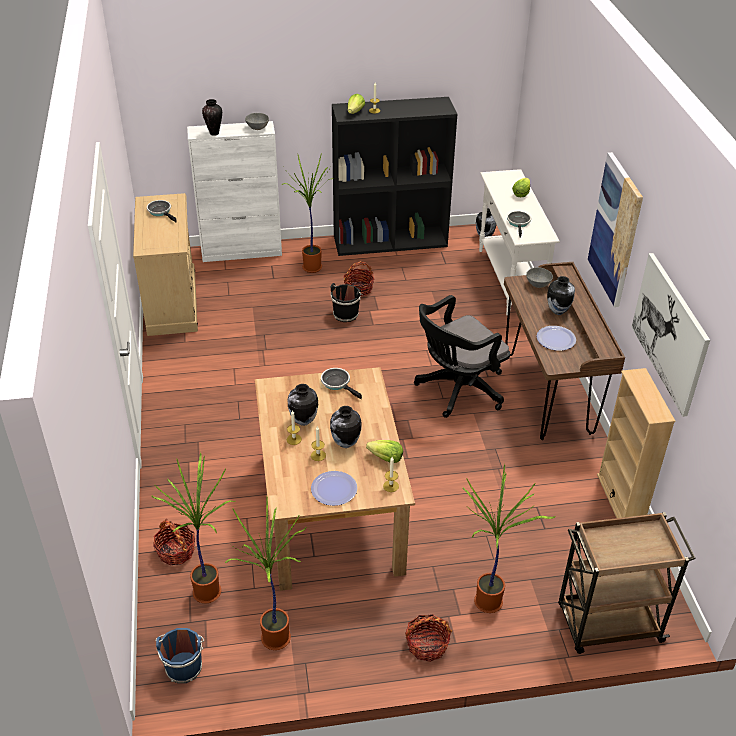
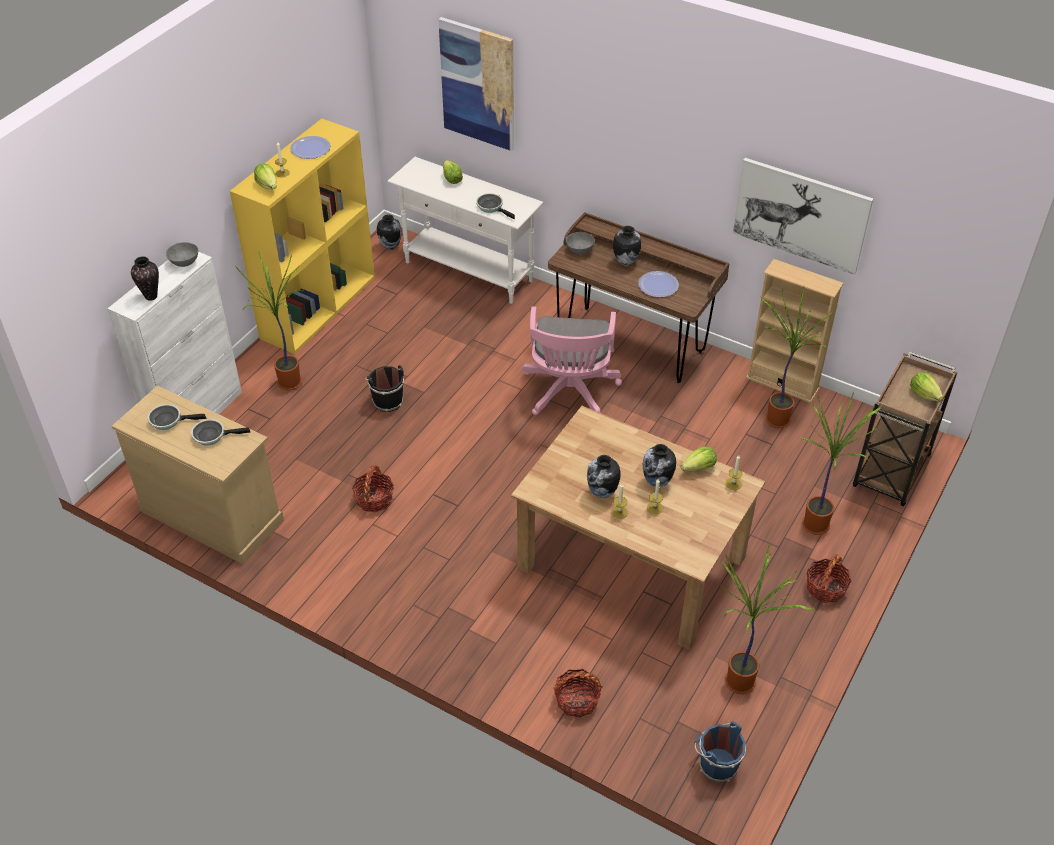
camera: 50 degrees left, 5 degrees up
(208, 591) = (646, 701): potted plant -> potted plant (776, 419)
(334, 489) = (705, 520): plate -> plate (310, 148)
(337, 383) = (575, 444): frying pan -> frying pan (212, 435)
(358, 289) = (362, 370): basket -> basket (374, 499)
(391, 241) = (318, 306): black bookcase -> yellow bookcase
(457, 390) = (570, 394): black office chair -> pink office chair
(615, 230) = (661, 158): picture -> picture (478, 84)
(636, 553) = (924, 394): none -> lettuce

